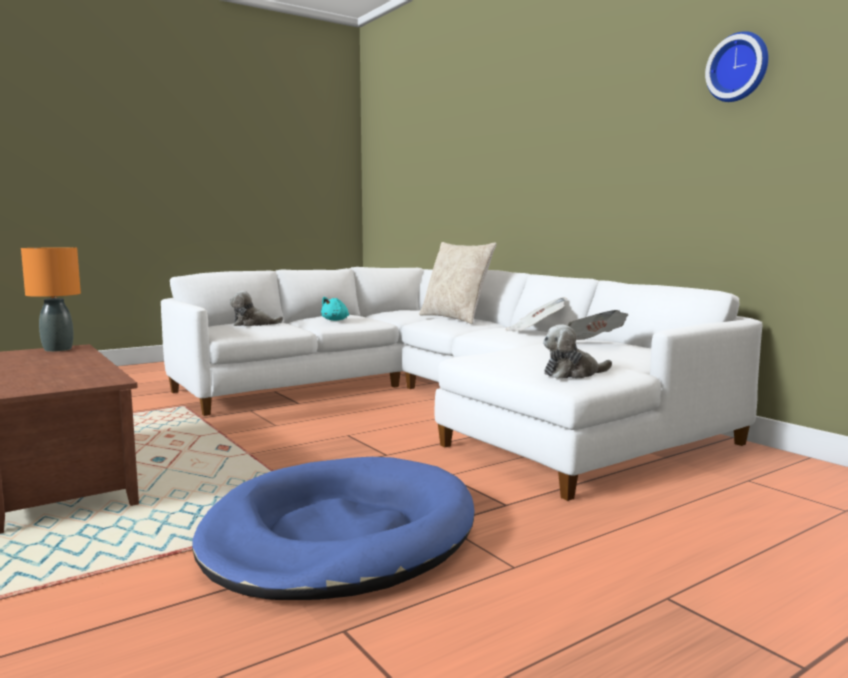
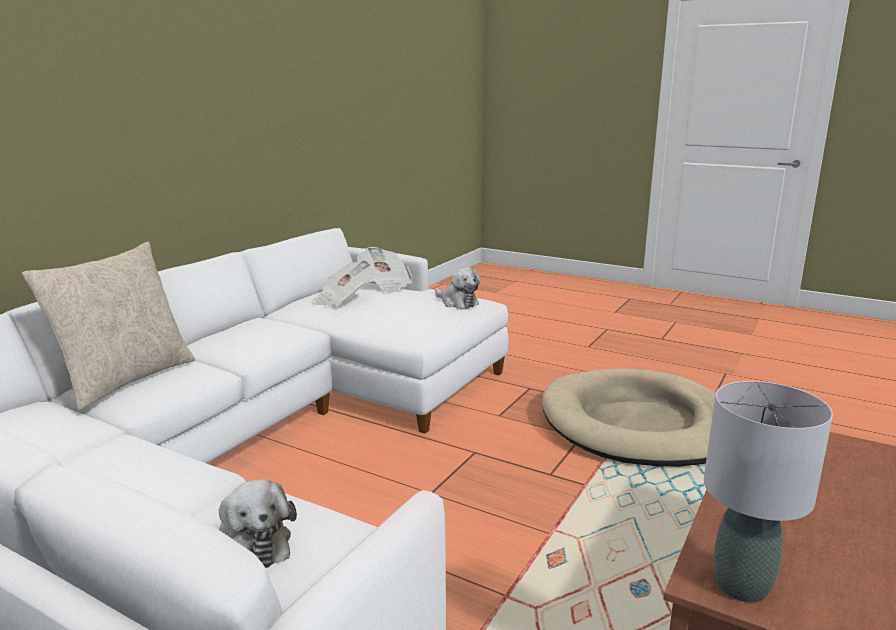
camera: 115 degrees left, 10 degrees up
(57, 349) = (742, 586): orange table lamp -> grey table lamp
(336, 320) = (151, 472): turquoise plush toy -> none
(340, 535) = (640, 425): blue dog bed -> beige dog bed
(535, 331) = (254, 325): newspaper -> newspaper (385, 284)
(739, 68) = (284, 42): wall clock -> none

